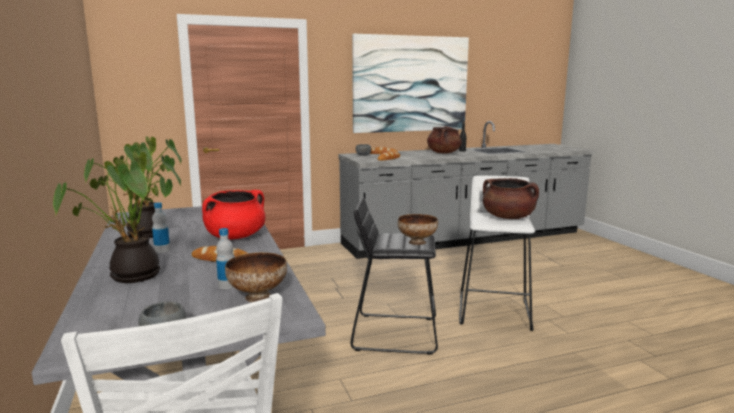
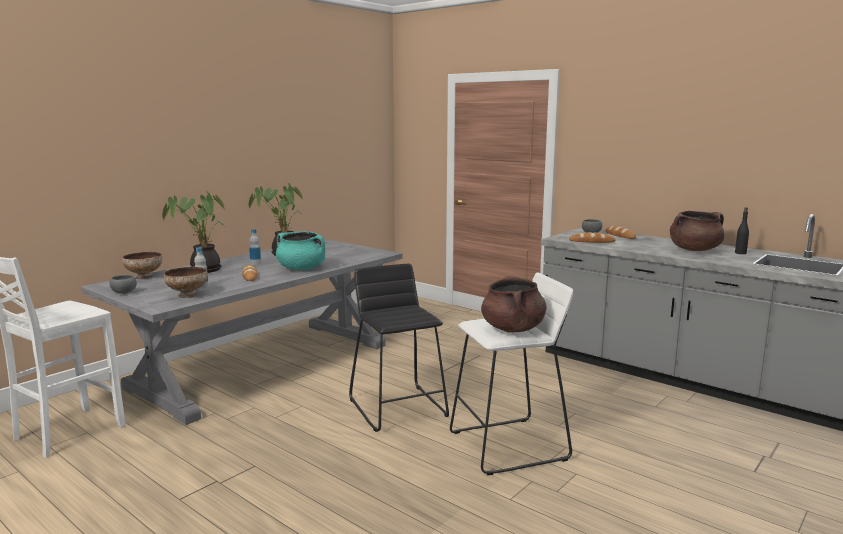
camera: 60 degrees right, 0 degrees up
(235, 237) = (301, 268): red cooking pot -> turquoise cooking pot
(410, 84) = (687, 147): picture -> none
(417, 242) = (401, 318): bowl -> bowl (144, 277)

